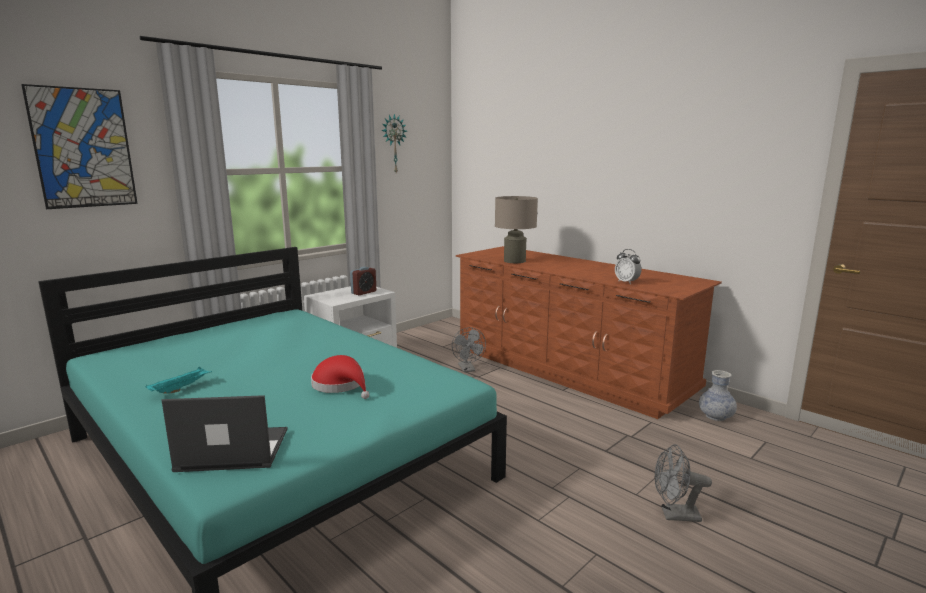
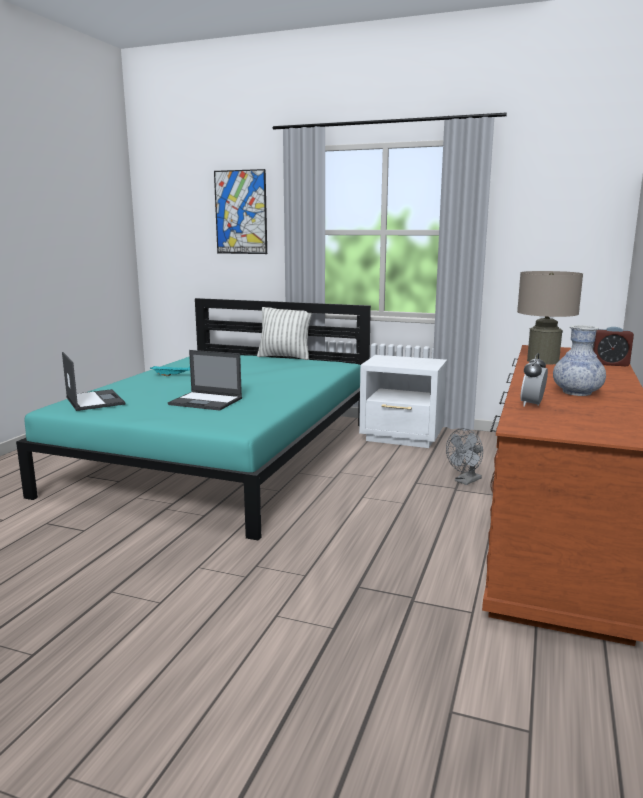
camera: 65 degrees right, 0 degrees up
(211, 326) = (285, 357): none -> pillow
(341, 385) = (206, 401): red hat -> laptop
(364, 292) = (415, 364): alarm clock -> alarm clock (609, 364)
(393, 144) = (528, 204): wall clock -> none
(674, 515) = (249, 644): grey fan -> none
(715, 416) = (566, 672): vase -> vase (577, 392)

